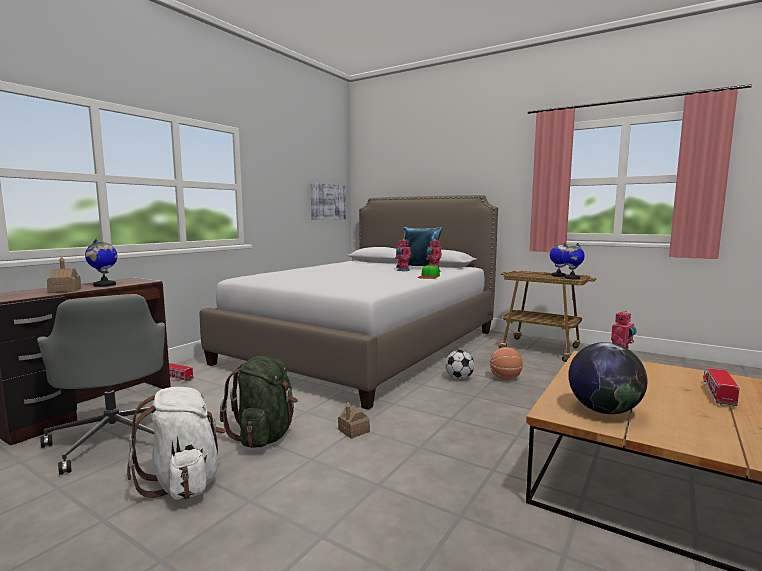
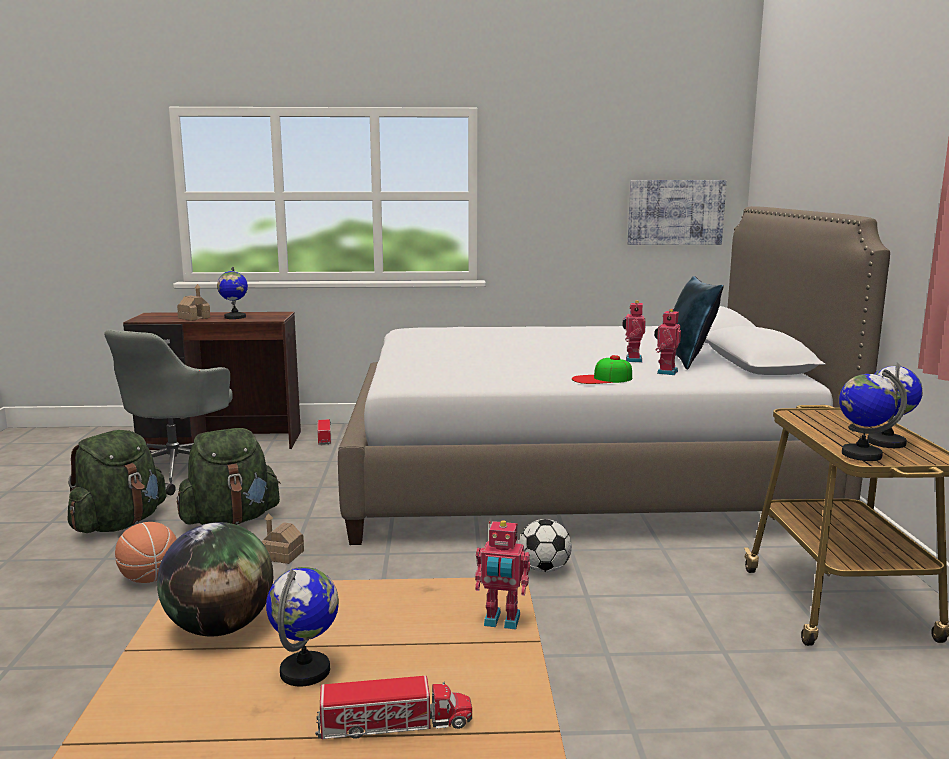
camera: 55 degrees right, 5 degrees up
(184, 482) = (119, 524): white backpack -> green backpack
(505, 378) = (602, 604): basketball -> basketball (150, 578)
(663, 400) = (306, 671): none -> globe

